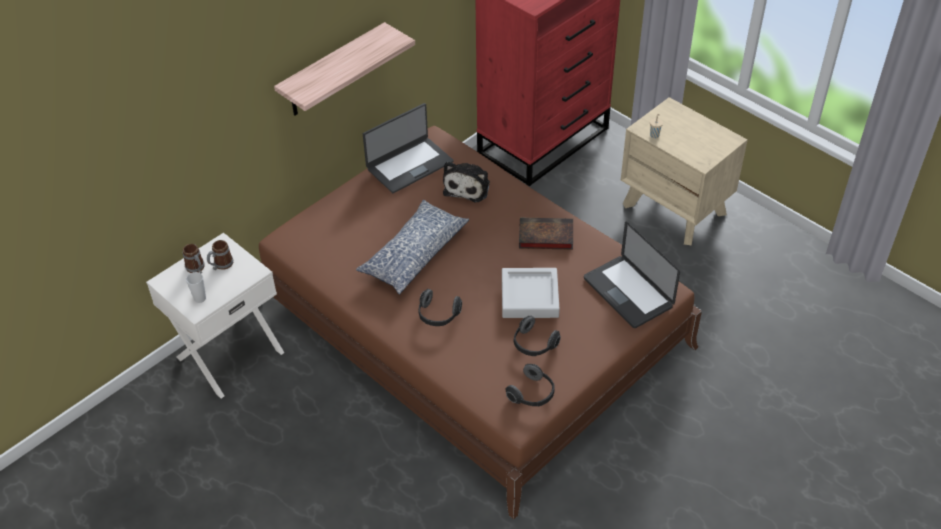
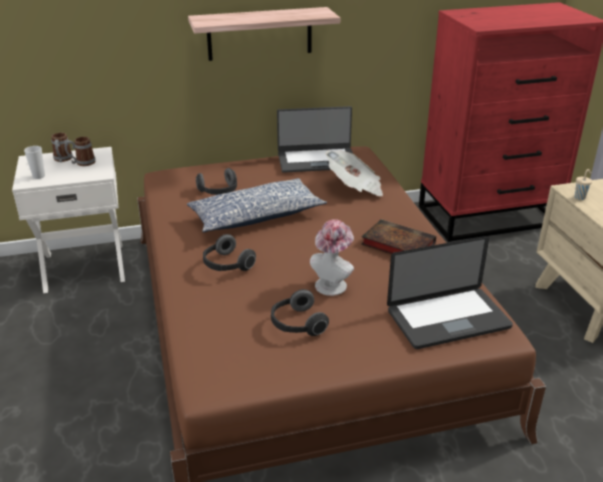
camera: 30 degrees right, 15 degrees down
(468, 186) = (355, 188): plush toy -> newspaper
(529, 297) = (332, 283): grey tray -> hat
(532, 394) = (250, 368): headphones -> headphones (219, 192)
(628, 293) = (448, 319): laptop -> laptop turned 105 degrees counterclockwise

